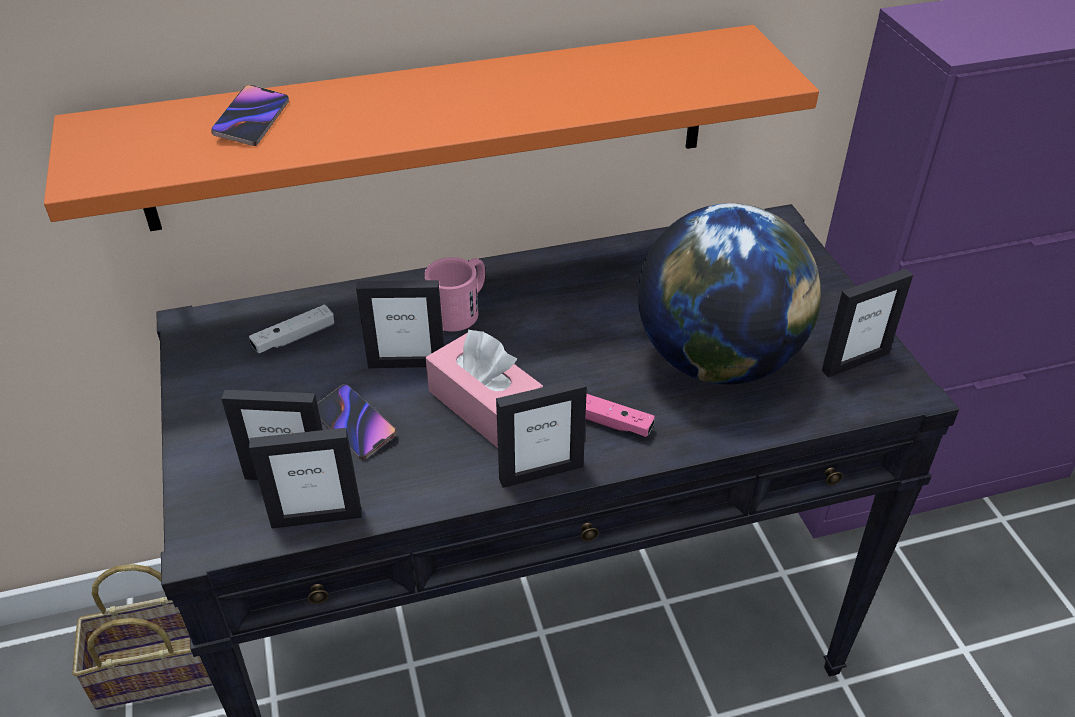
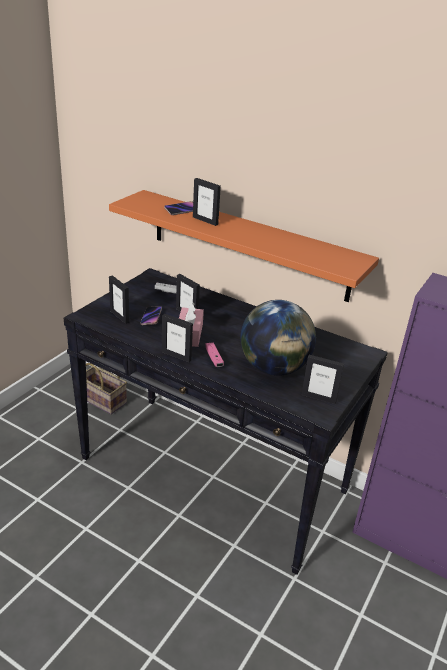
camera: 45 degrees right, 10 degrees down
(316, 517) = (111, 328): picture frame -> picture frame (205, 221)
(461, 309) = (223, 311): pink mug -> none

